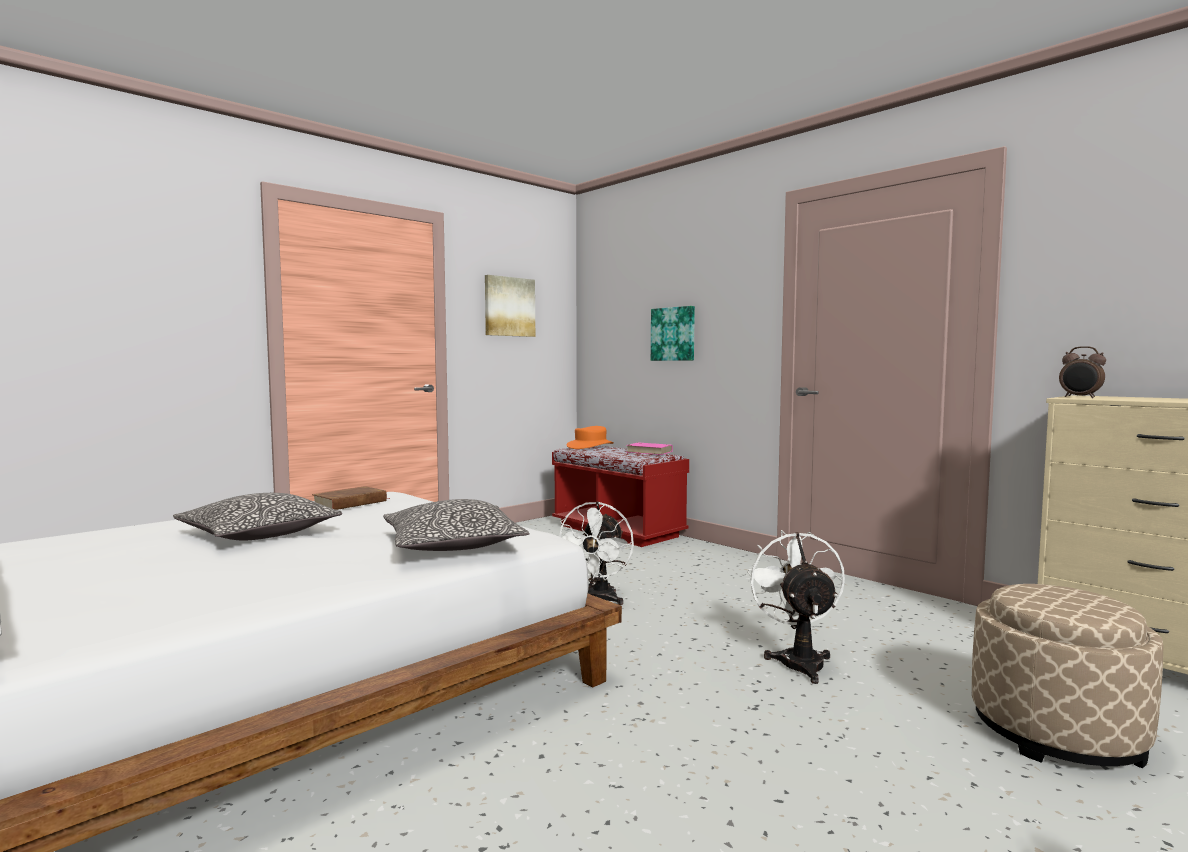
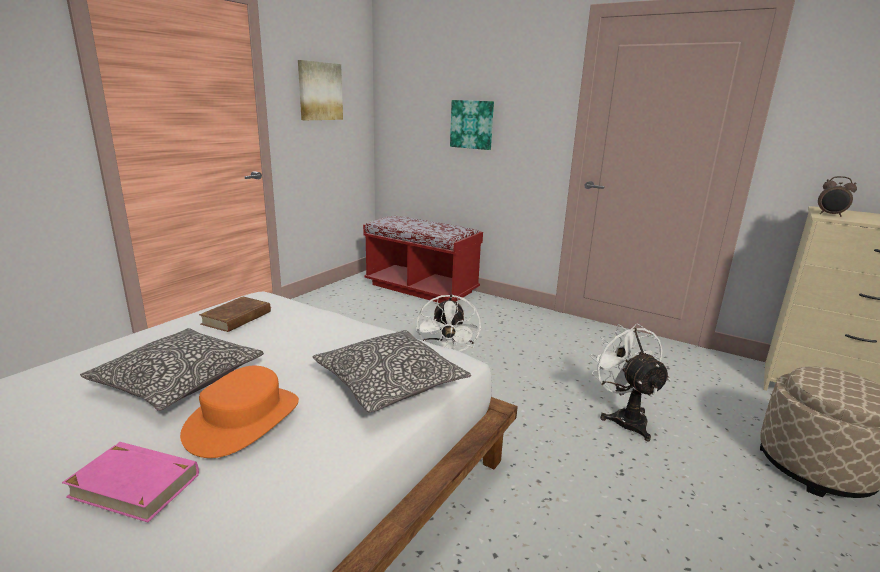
camera: 15 degrees left, 15 degrees up
(590, 446) = (395, 218): orange hat -> orange hat (244, 420)
(649, 452) = (450, 226): pink book -> pink book (135, 485)

